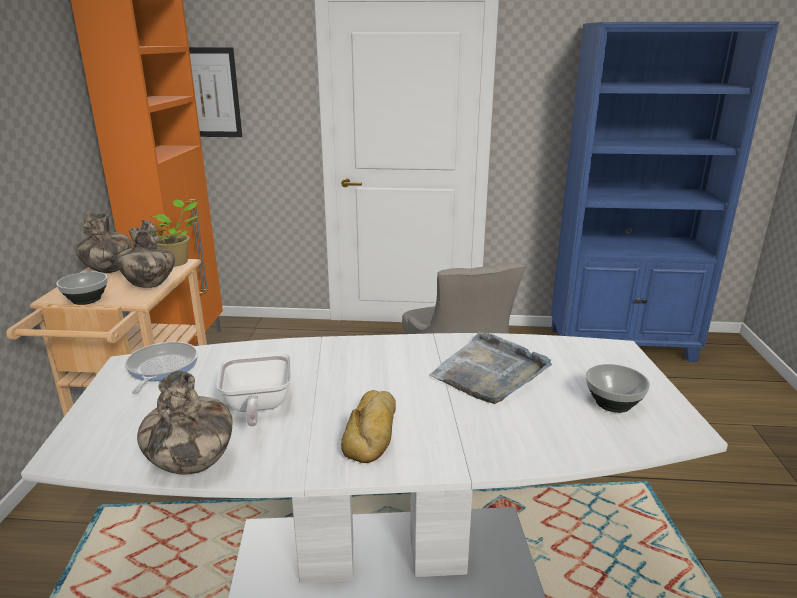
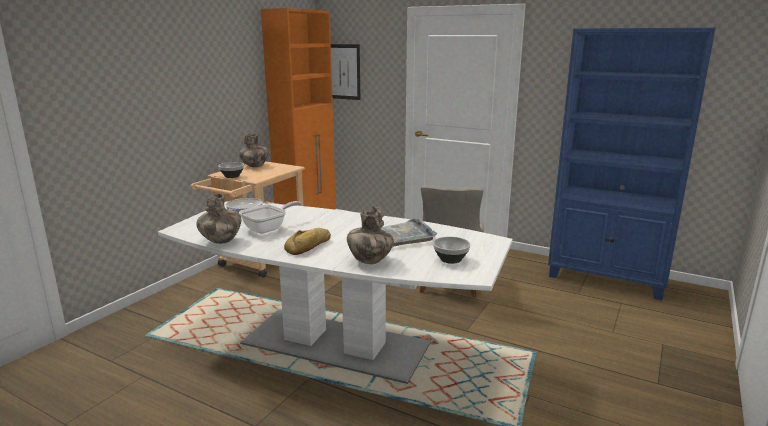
camera: 25 degrees right, 5 degrees down
(149, 285) = (267, 174): vase -> vase (370, 261)
(177, 262) = (291, 166): potted plant -> none
(257, 407) = (268, 228): frying pan -> frying pan turned 150 degrees counterclockwise

